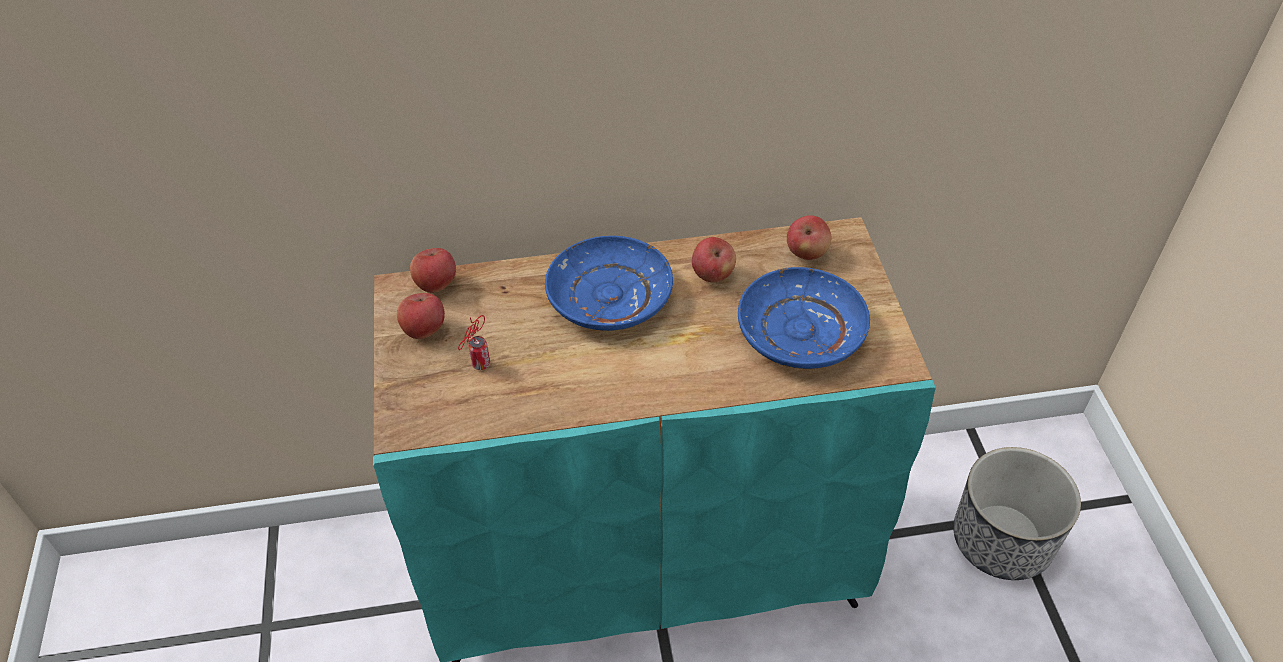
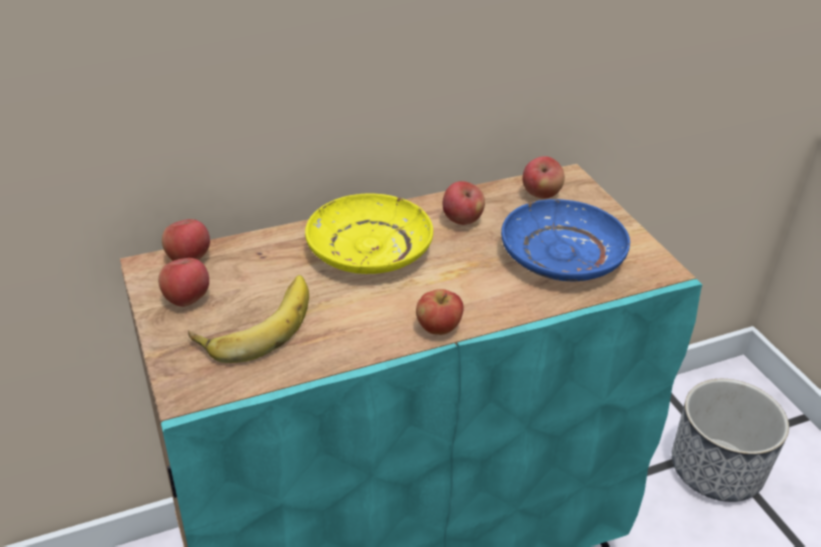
camera: 15 degrees left, 10 degrees down
(479, 366) = (255, 323): can -> banana
(609, 296) = (368, 248): blue plate -> yellow plate
(647, 397) = (438, 328): none -> apple

